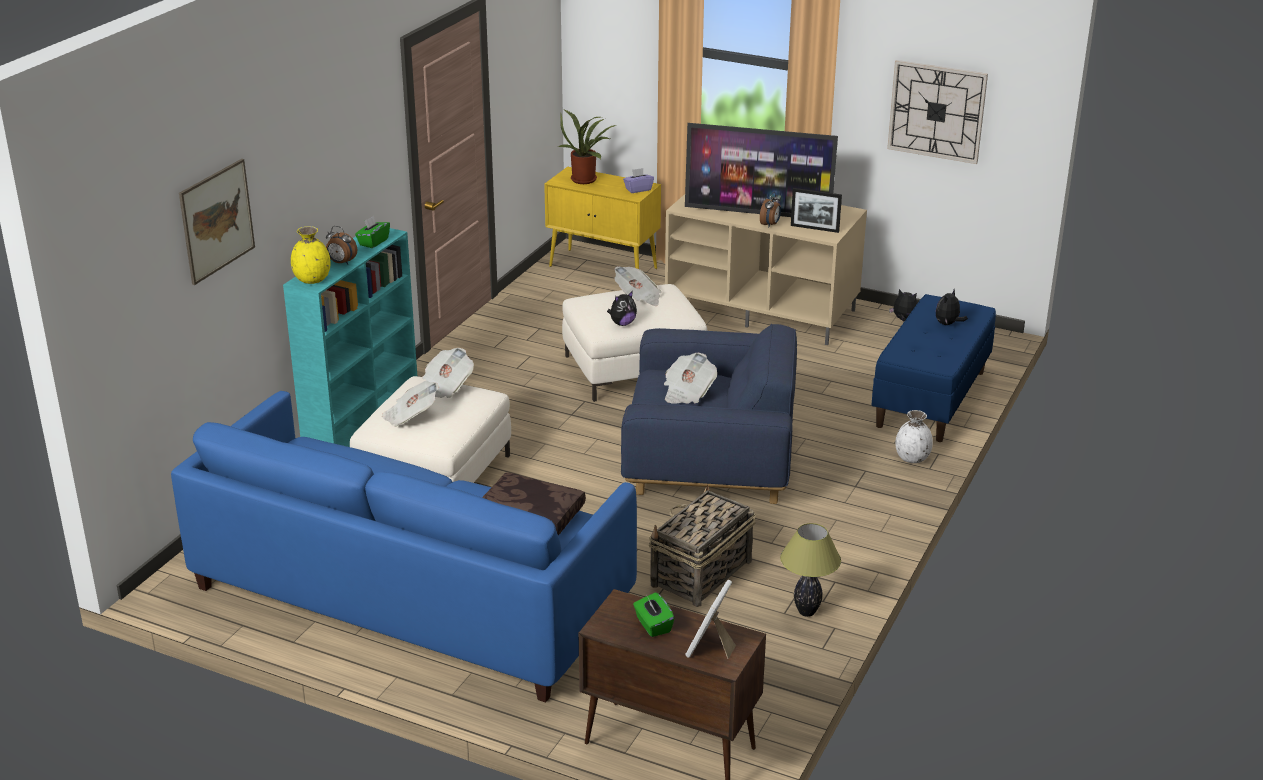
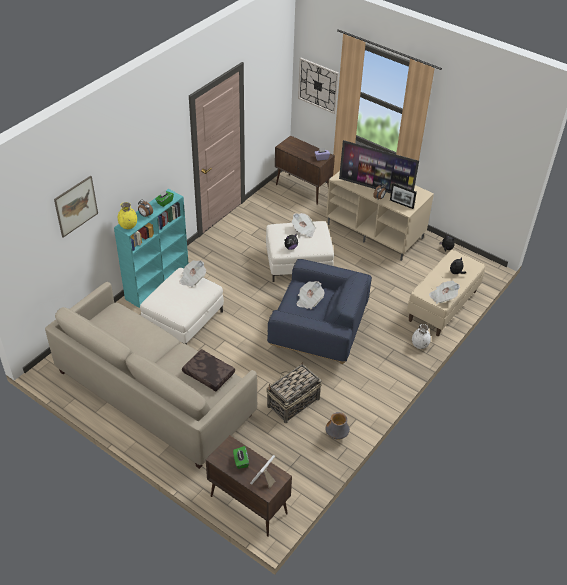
camera: 10 degrees right, 15 degrees up
(410, 596) = (154, 393): blue sofa -> beige sofa
(411, 416) = (171, 296): newspaper -> newspaper (442, 297)
(586, 179) = (297, 146): potted plant -> none
(604, 267) = (303, 189): yellow cabinet -> brown cabinet
(807, 612) = (336, 435): table lamp -> vase
(931, 399) = (442, 306): blue bench -> beige bench
(937, 111) = (475, 153): wall clock -> wall clock (318, 85)

